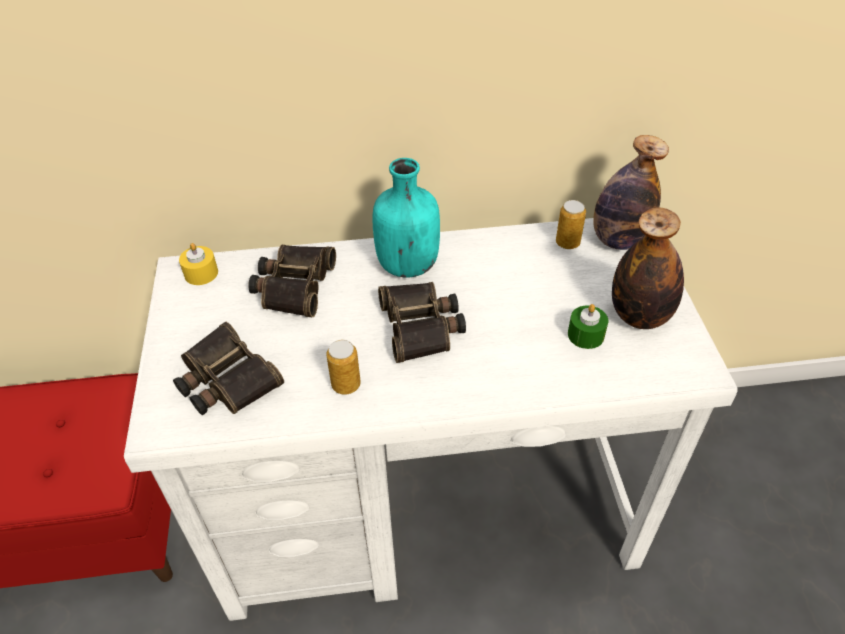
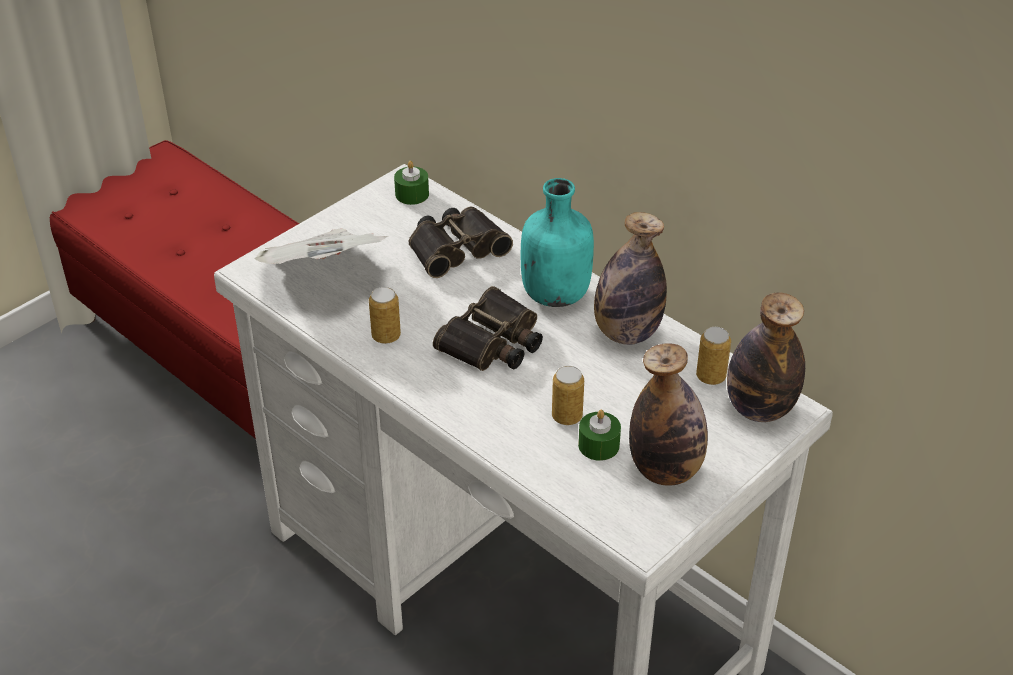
camera: 50 degrees right, 5 degrees down
(201, 273) = (412, 194): yellow candle -> green candle
(225, 380) = (324, 274): binoculars -> newspaper
(485, 255) = (626, 333): none -> bottle
(541, 334) = (567, 416): none -> can

